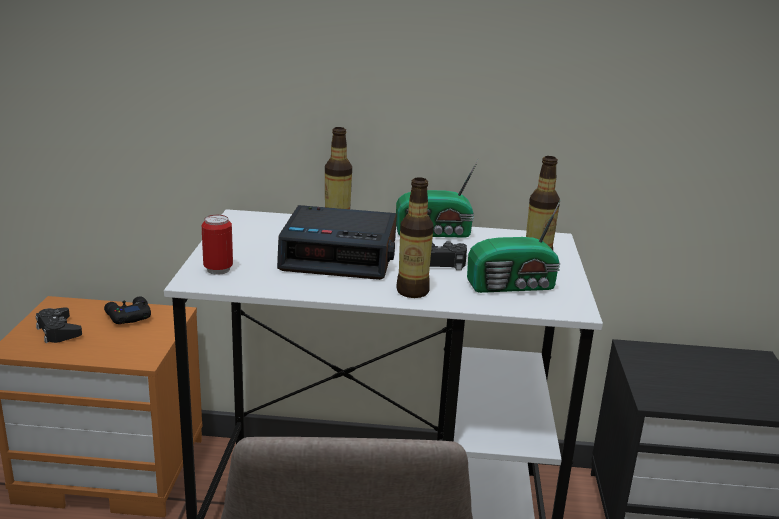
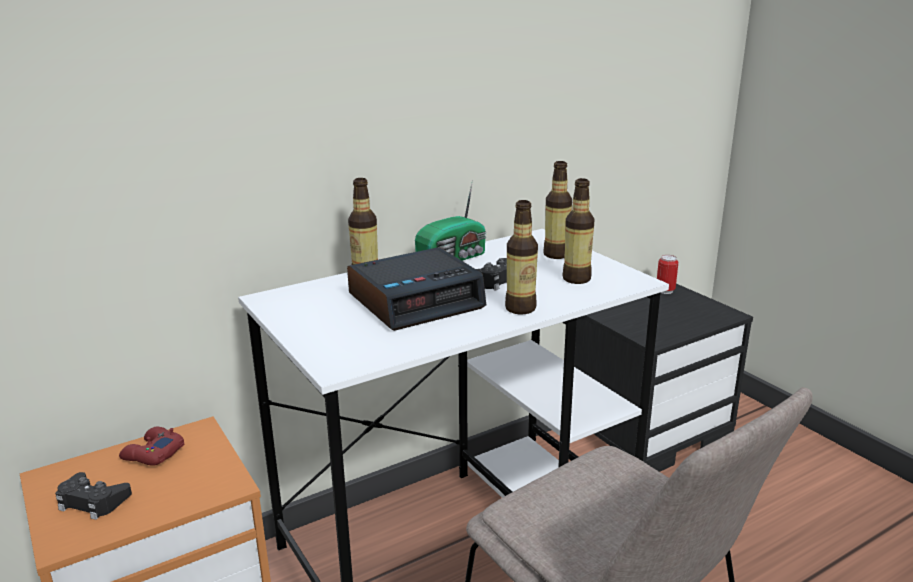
camera: 35 degrees left, 0 degrees up
(128, 316) = (152, 453): black game controller -> red game controller
(218, 269) = (338, 350): can -> can (665, 291)
(514, 286) = (576, 279): radio -> bottle

